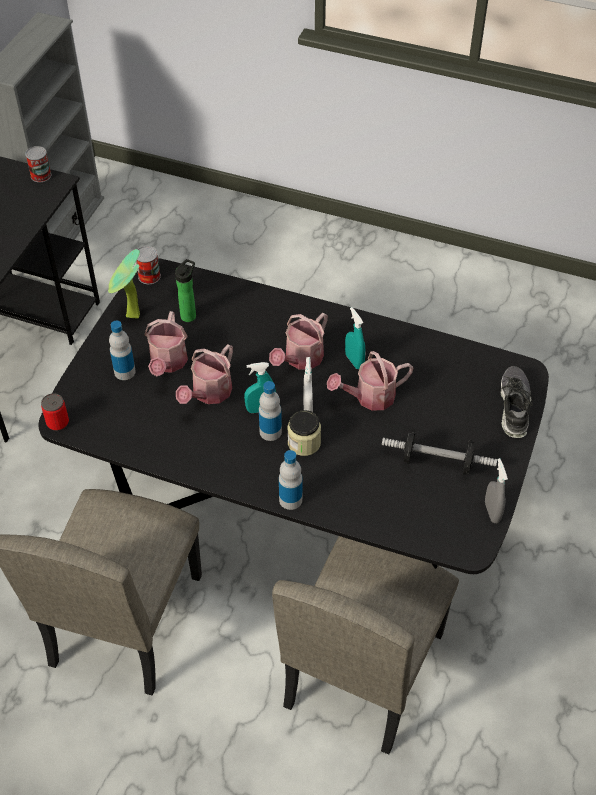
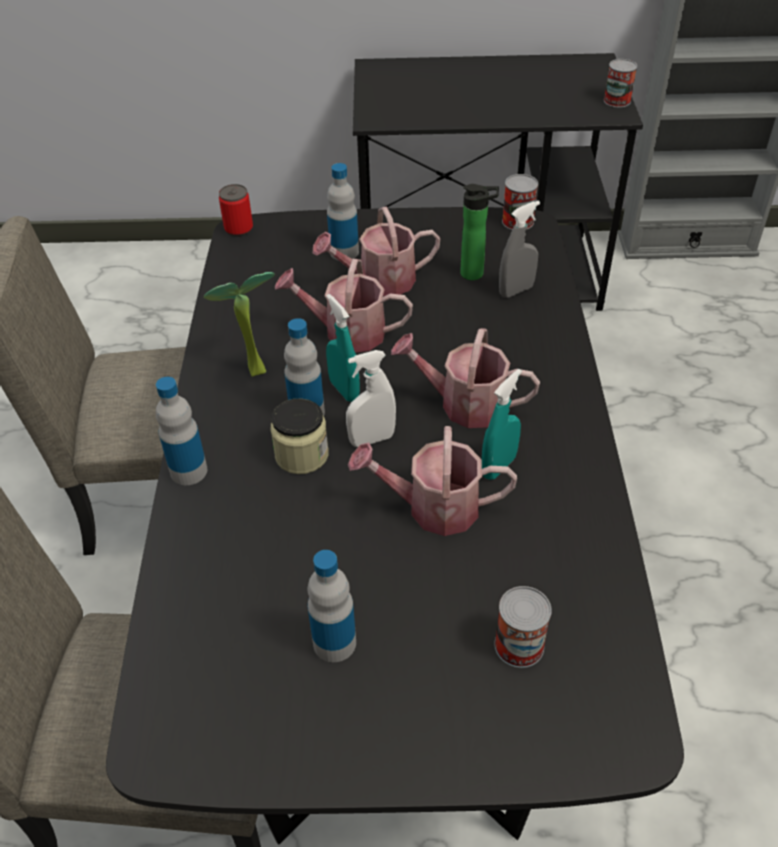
camera: 70 degrees right, 5 degrees down
(131, 317) = (437, 229): potted plant -> potted plant (251, 369)
(369, 397) = (432, 507): watering can -> watering can turned 45 degrees counterclockwise
(437, 462) = (334, 643): dumbbell -> bottle
(466, 393) = (519, 645): none -> can
(492, 512) = (249, 767): grey spray bottle -> grey spray bottle (516, 290)
(513, 406) = (530, 739): shoe -> none

